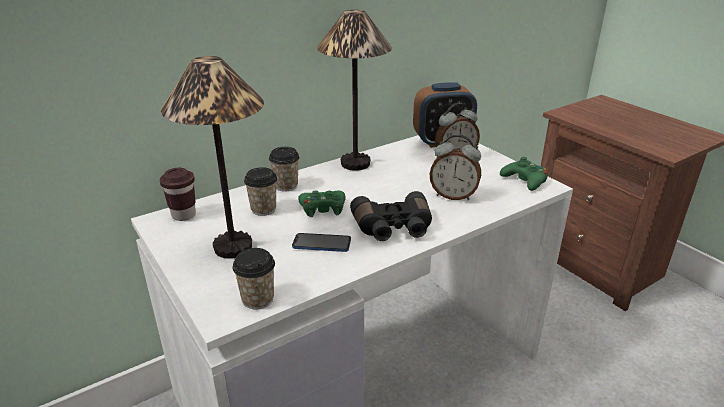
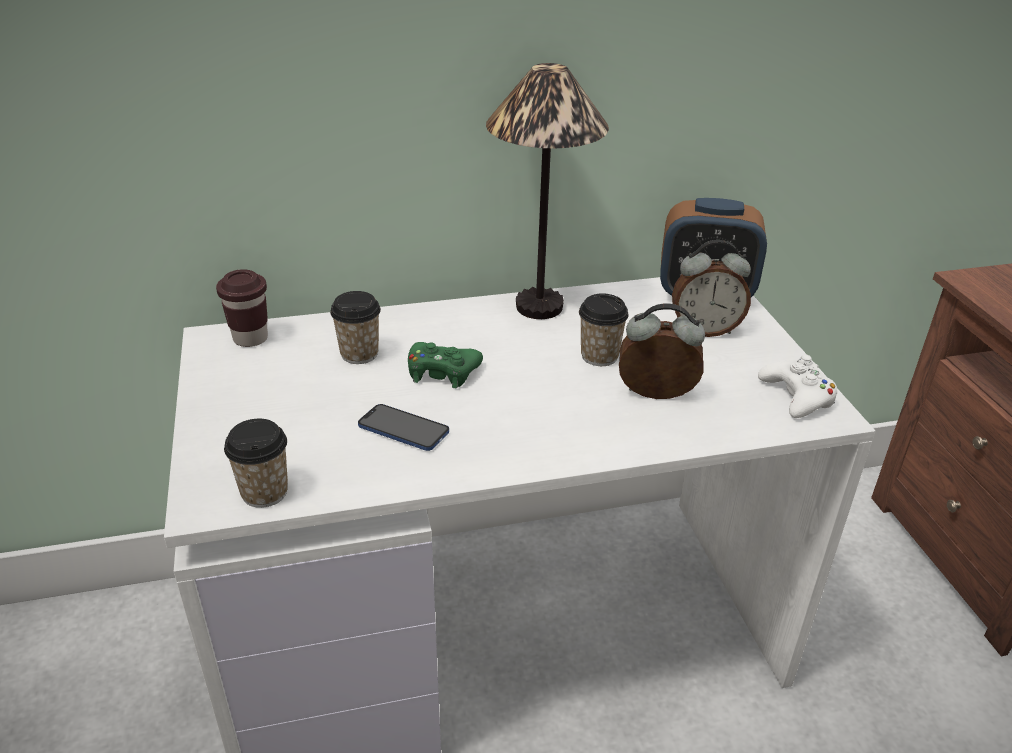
camera: 20 degrees right, 5 degrees up
(233, 248) = (282, 405): table lamp -> none
(286, 186) = (414, 323): cup -> cup (599, 356)
(393, 228) = (523, 430): black binoculars -> none
(453, 196) = (656, 396): alarm clock -> alarm clock turned 150 degrees clockwise
(524, 180) = (797, 396): green game controller -> white game controller

